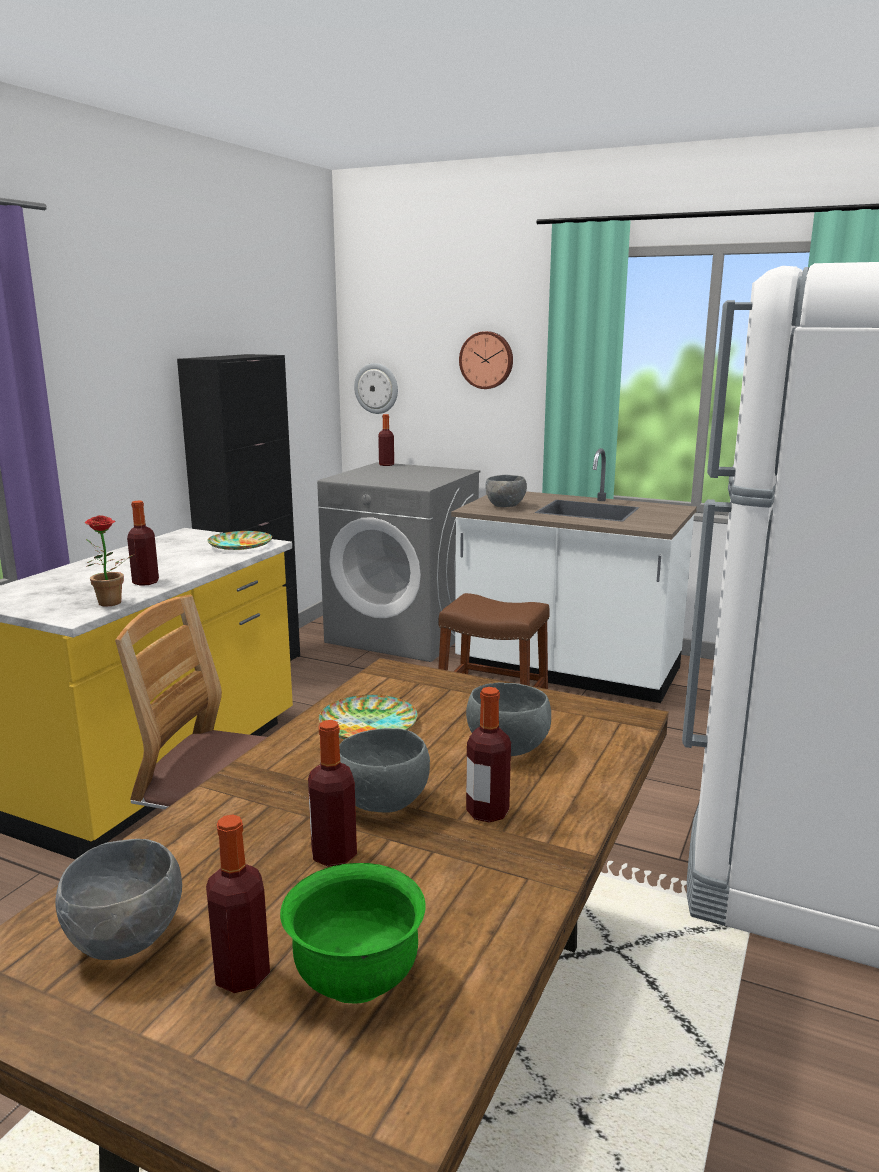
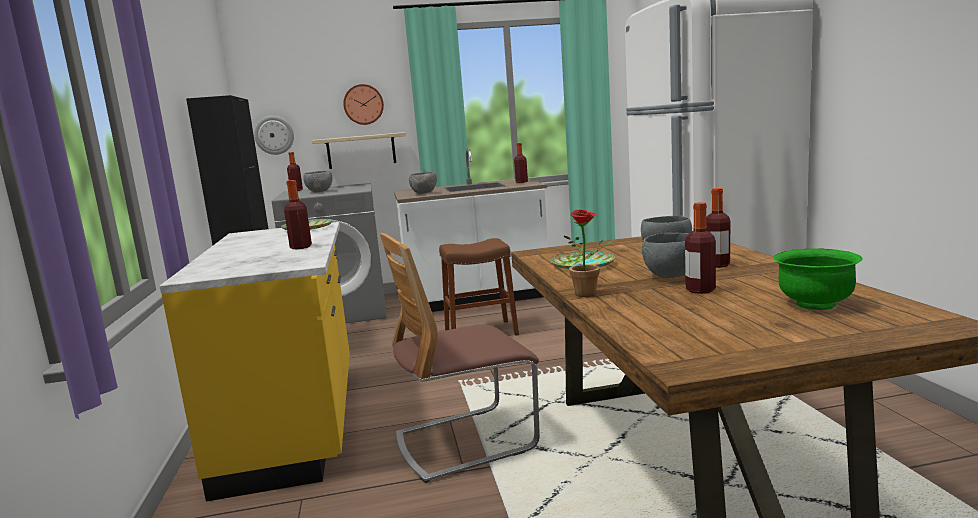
camera: 35 degrees left, 5 degrees down
(111, 604) = (313, 256): potted plant -> potted plant (590, 294)
(127, 940) = (703, 333): grey bowl -> grey bowl (320, 191)
(242, 975) = (777, 319): bottle -> bottle (521, 182)
(476, 424) = (361, 151): none -> shelf

